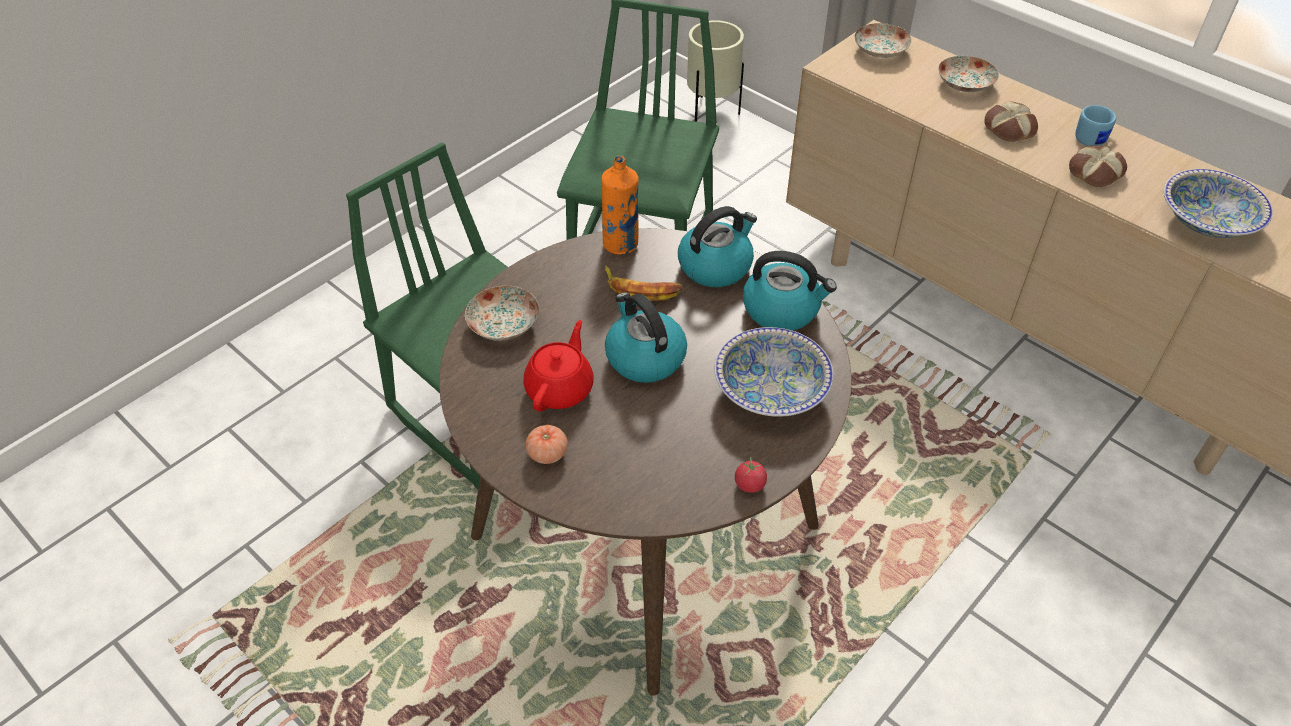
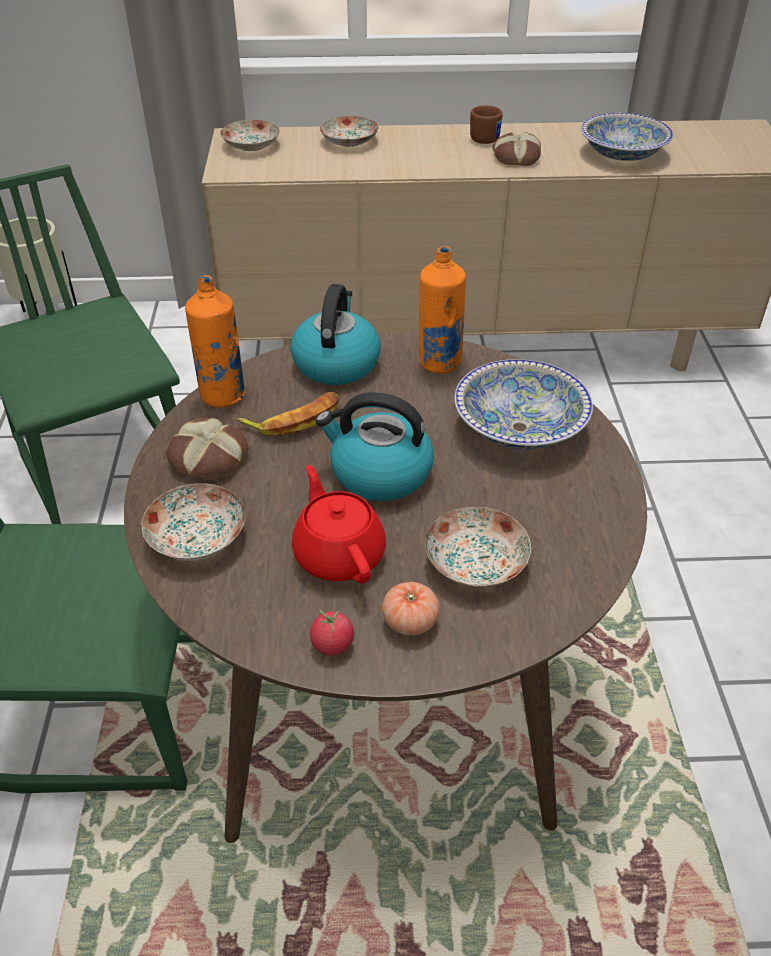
camera: 45 degrees left, 5 degrees down
(625, 449) = (475, 561): none -> plate
(749, 484) = (611, 511): tomato -> tomato (332, 644)
(782, 309) = (439, 363): kettle -> orange bottle
(1008, 128) = (421, 156): bread -> bread (207, 458)
(1093, 138) = (485, 138): blue mug -> brown mug

